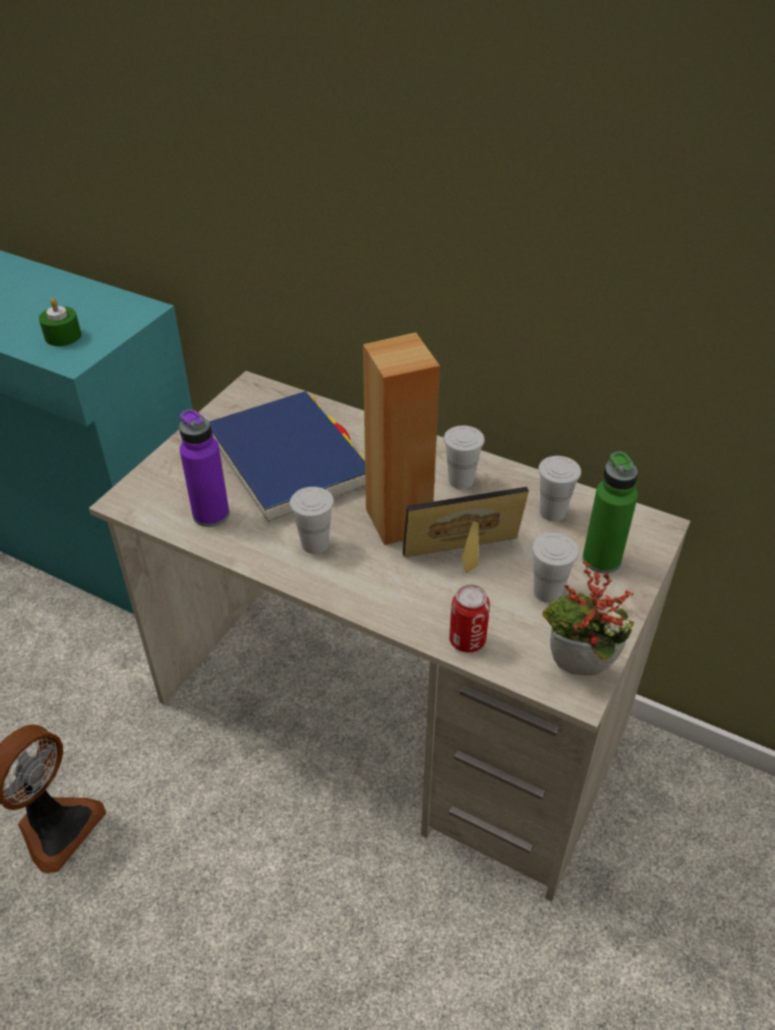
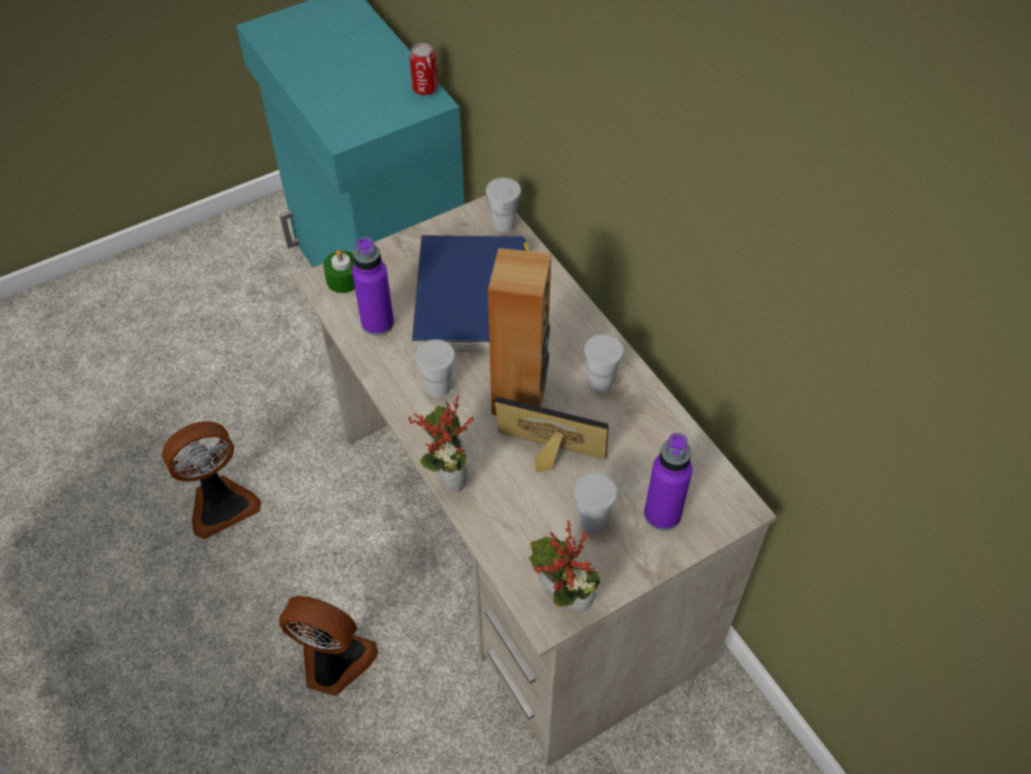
camera: 30 degrees right, 10 degrees up
(63, 336) = (351, 106): green candle -> green candle (344, 279)
(280, 921) = (333, 662): none -> fan
(383, 614) = (446, 475): none -> potted plant
(467, 640) = (494, 530): can -> can (425, 89)
(552, 512) = (656, 449): white cup -> white cup (503, 224)
(601, 560) = (662, 514): green bottle -> purple bottle

